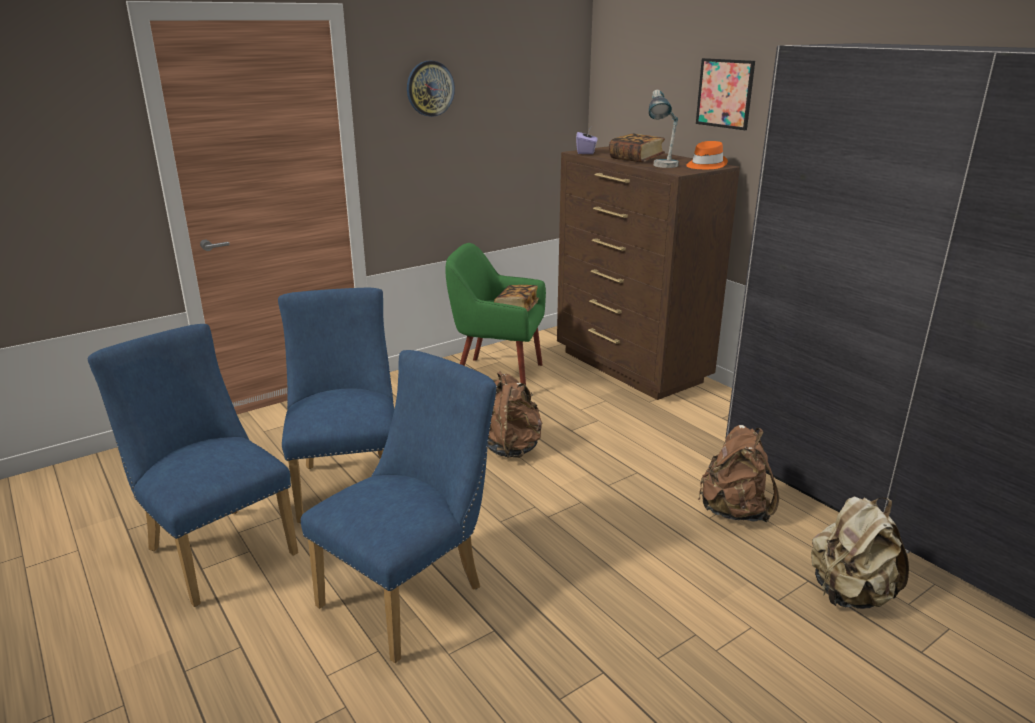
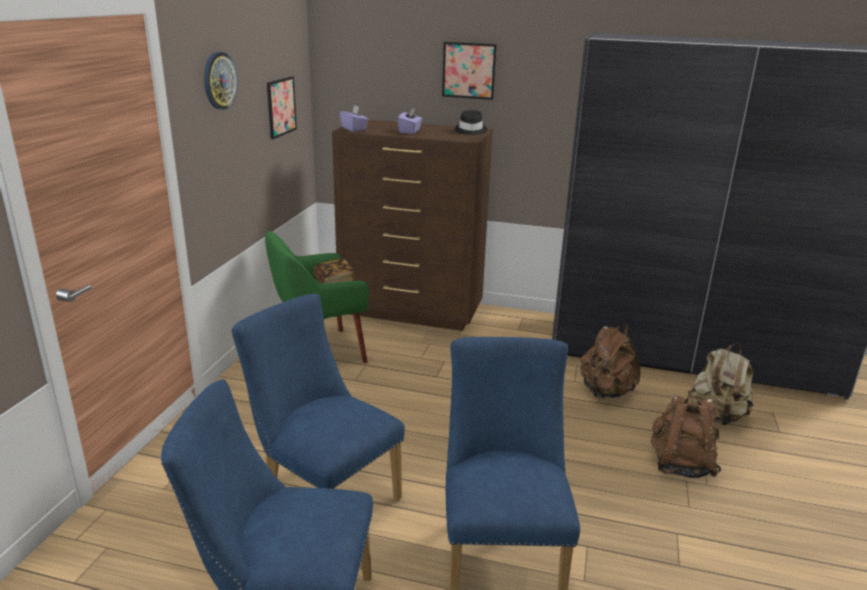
camera: 40 degrees left, 0 degrees up
(512, 448) = (413, 407): brown backpack -> brown backpack (680, 465)
(529, 124) = (281, 107): none -> picture
(636, 159) = (410, 131): book -> purple tissue box
(661, 167) = (446, 136): table lamp -> none
(705, 165) = (470, 131): orange hat -> black hat

